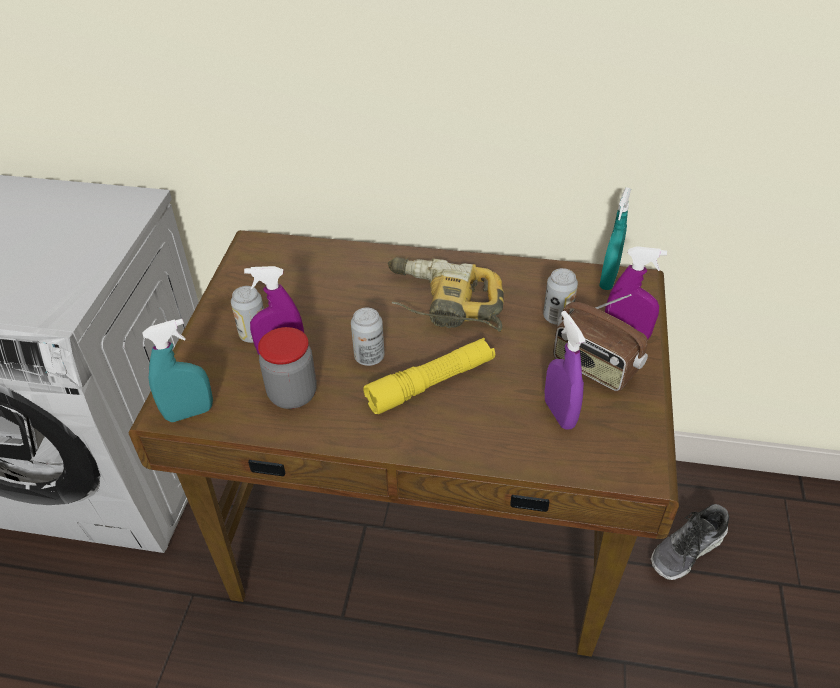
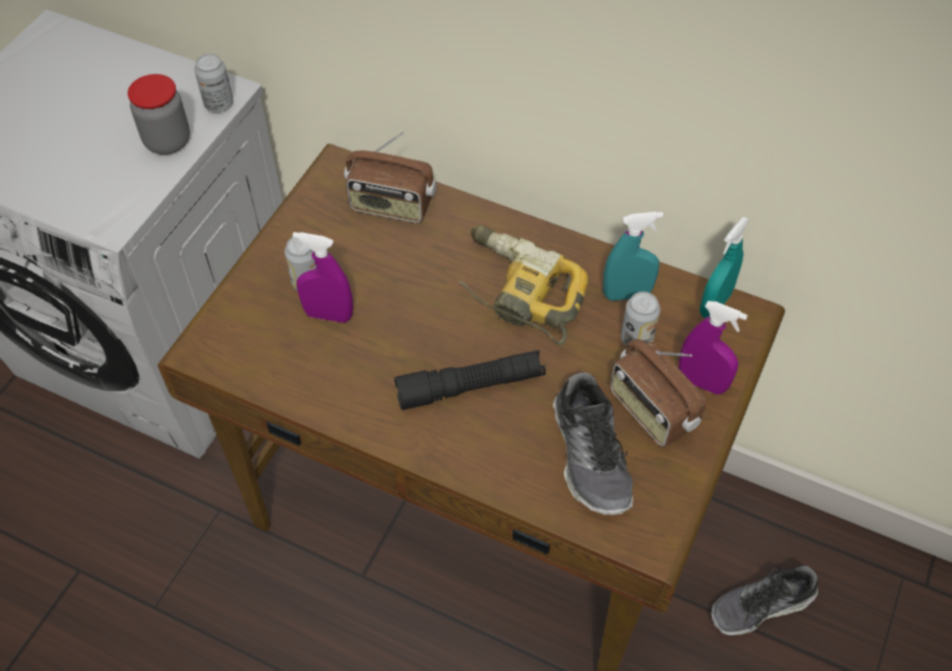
camera: 15 degrees right, 10 degrees up
(189, 413) = (219, 359): turquoise spray bottle -> turquoise spray bottle (627, 294)
(292, 394) = (326, 363): jar -> jar (167, 141)
(309, 264) = (391, 206): none -> radio
(369, 357) = (417, 339): can -> can (219, 104)
(431, 383) = (470, 387): yellow flashlight -> black flashlight
(559, 413) = (591, 456): purple spray bottle -> shoe

